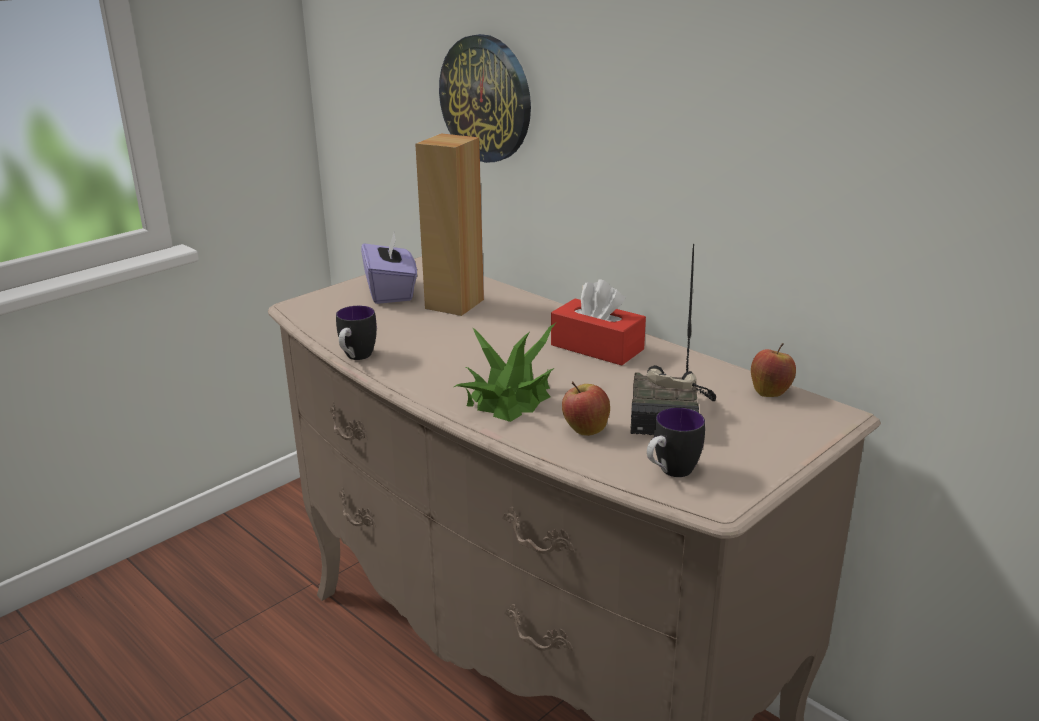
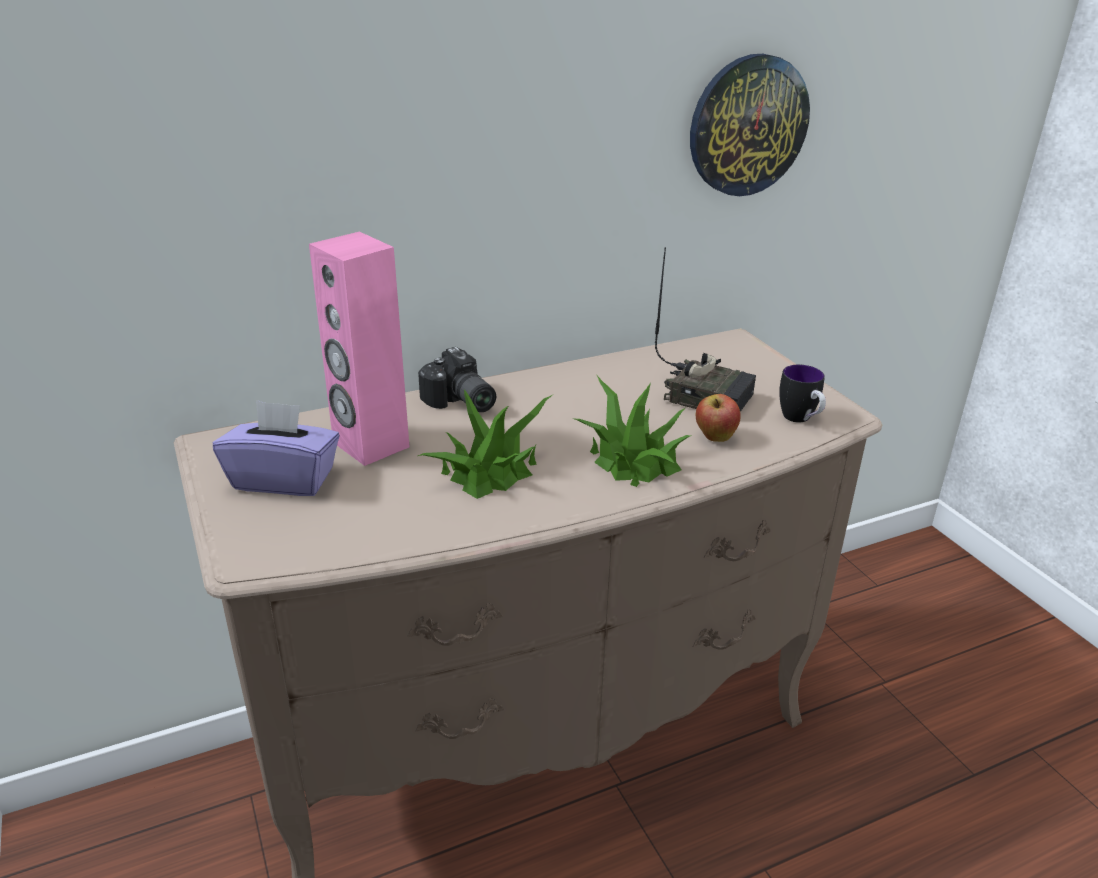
camera: 70 degrees left, 5 degrees up
(356, 358) = (468, 536): mug -> none
(449, 348) = (490, 470): none -> potted plant
(453, 304) = (370, 445): brown speaker -> pink speaker
(486, 99) = (266, 189): wall clock -> wall clock (747, 126)
(544, 317) = (459, 403): none -> camera
(597, 347) = (554, 394): red tissue box -> none
(770, 392) = (689, 349): apple -> none

